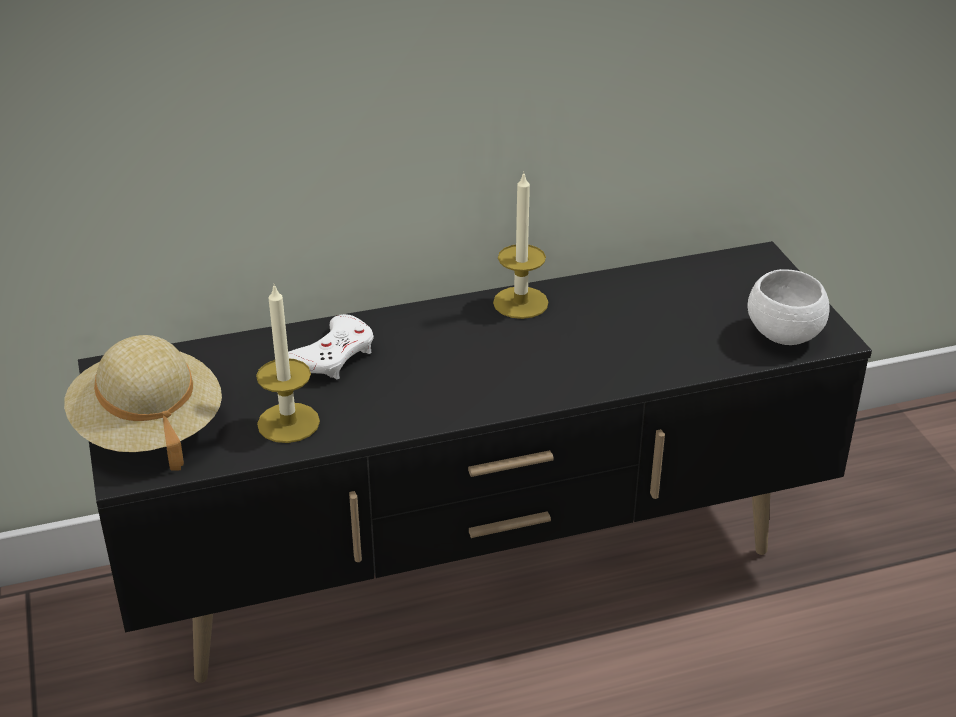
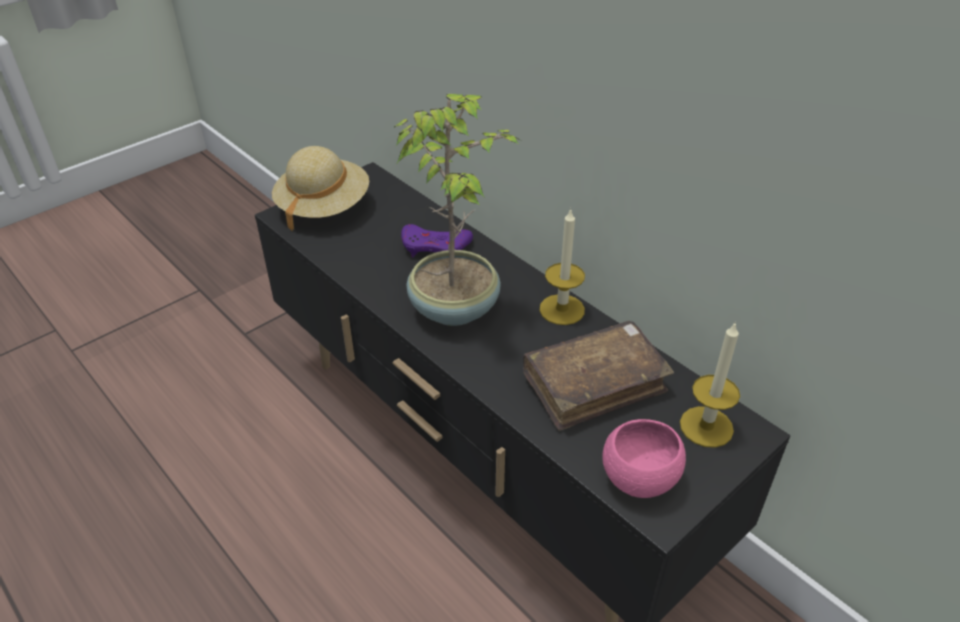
camera: 65 degrees right, 5 degrees up
(288, 423) = (357, 254): candle -> candle (706, 426)
(331, 356) = (435, 247): white game controller -> purple game controller
(460, 372) = (455, 307): none -> potted plant
(647, 319) = (594, 384): none -> brown book
(783, 334) = (639, 479): white bowl -> pink bowl

